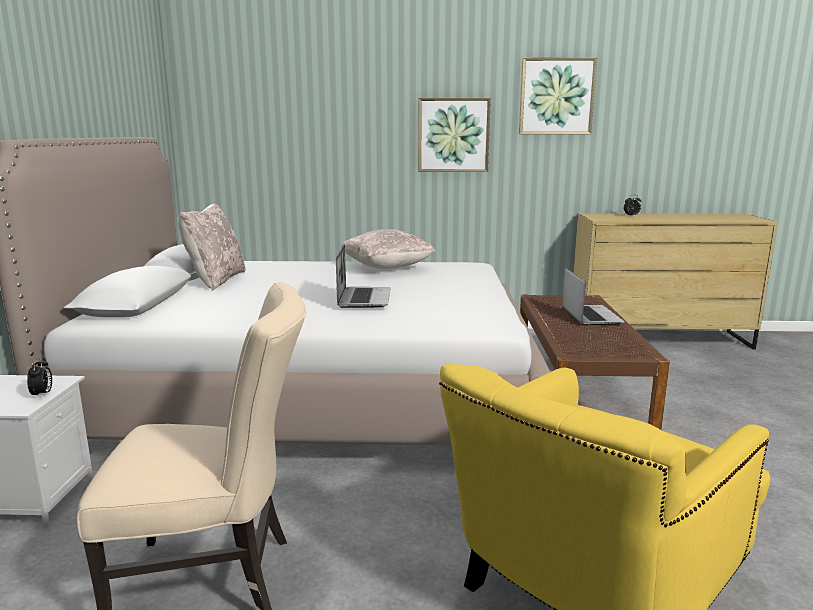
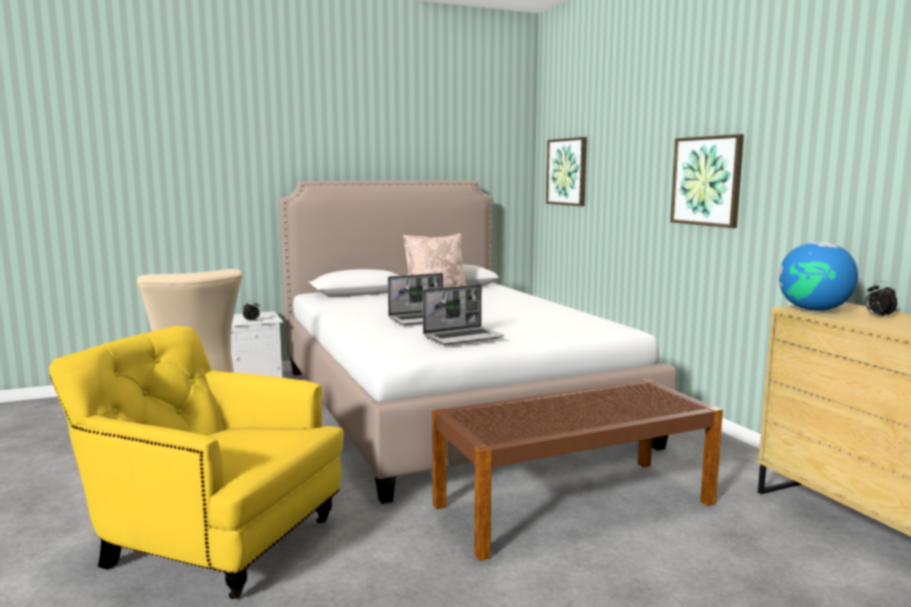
camera: 65 degrees right, 5 degrees down
(386, 268) = (547, 313): beige pillow -> none
(556, 96) = (818, 127): picture -> picture (567, 172)
(590, 316) = (607, 410): laptop -> laptop (463, 337)
(607, 218) = (814, 310): none -> globe

